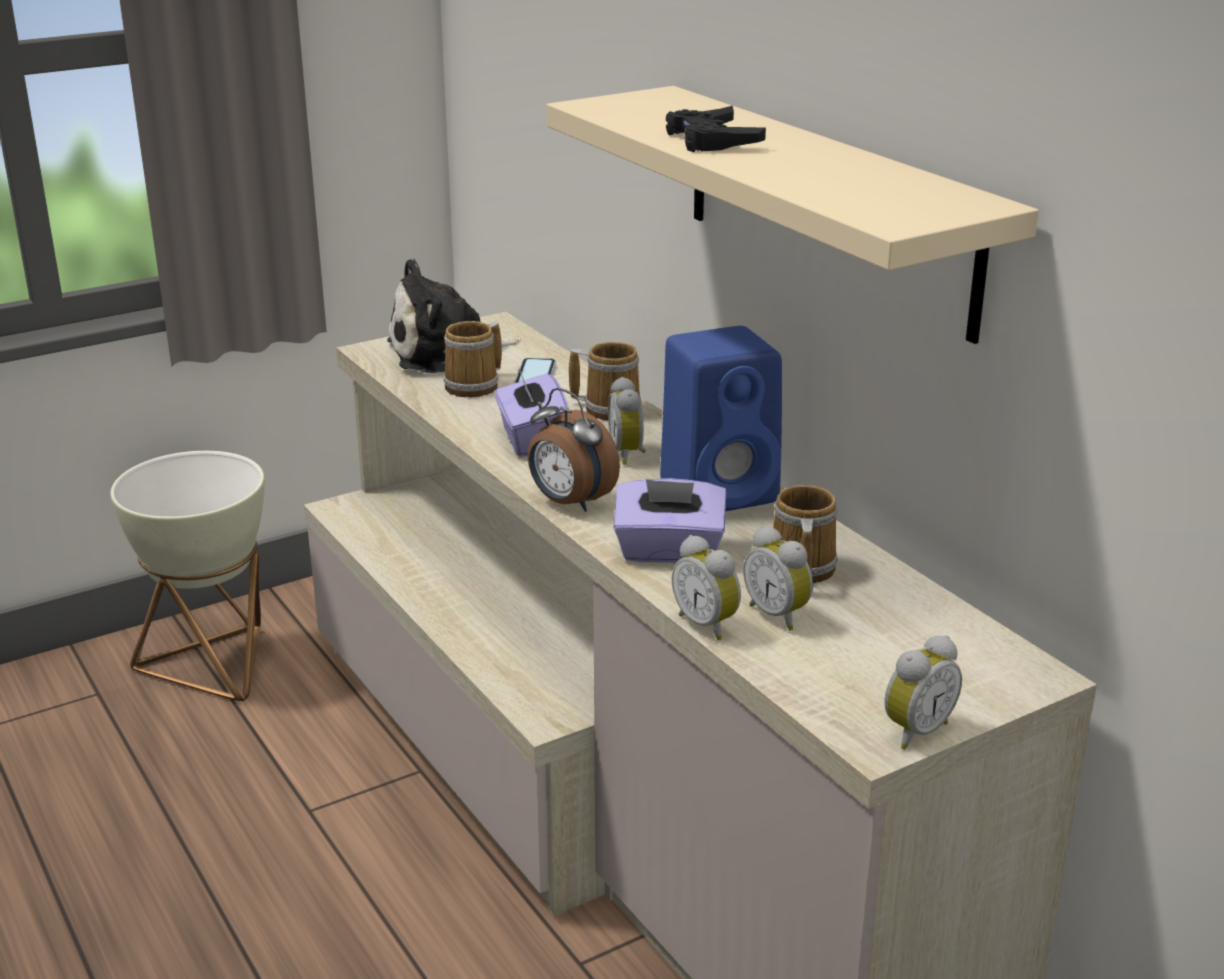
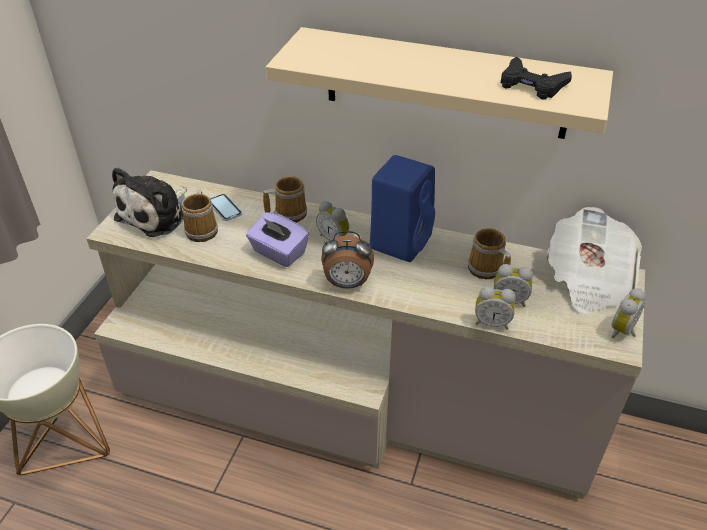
camera: 40 degrees left, 15 degrees up
(669, 551) = (425, 289): purple tissue box -> none
(711, 140) = (404, 69): black game controller -> black game controller (531, 85)
(914, 730) = (624, 331): alarm clock -> alarm clock turned 150 degrees counterclockwise
(957, 651) = (588, 281): none -> newspaper

